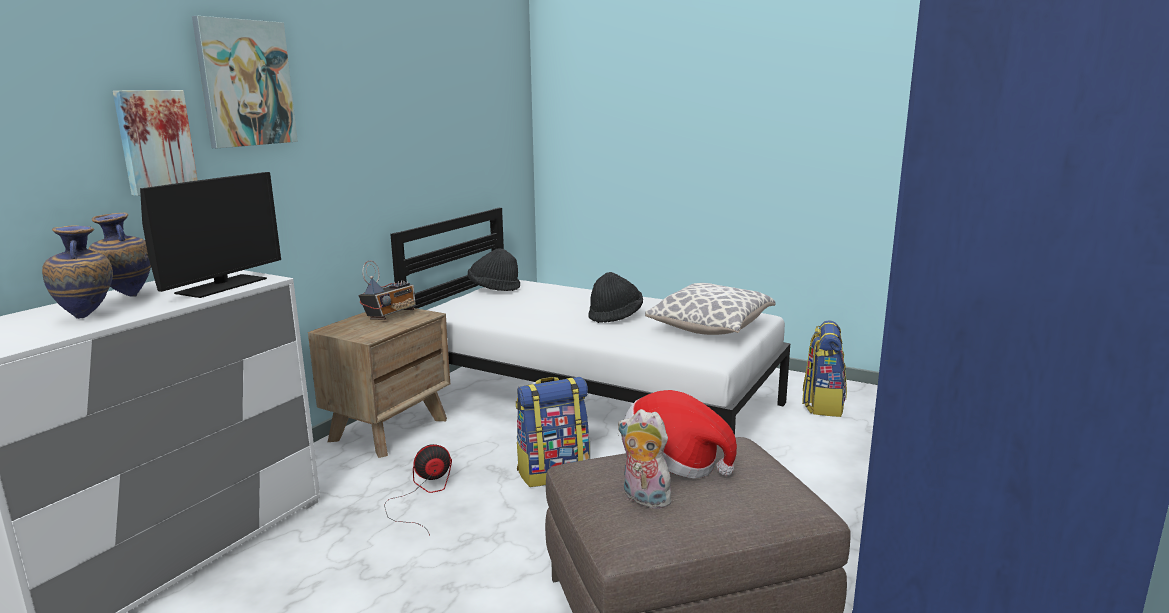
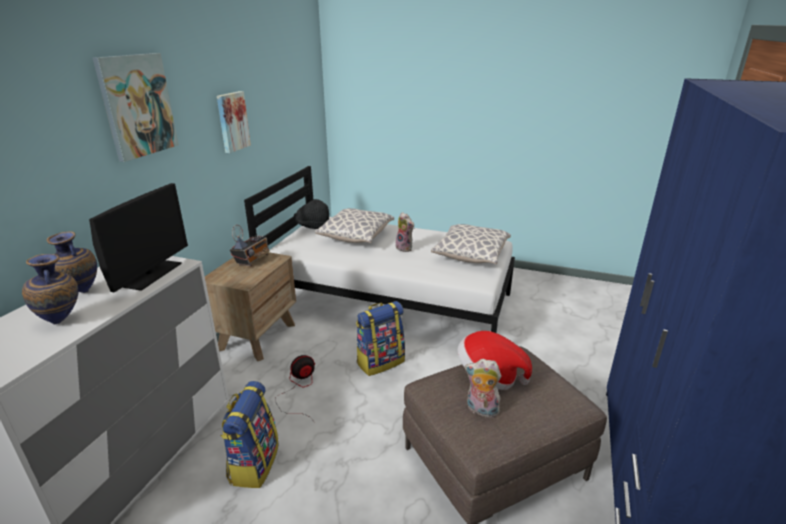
camera: 10 degrees left, 10 degrees up
(155, 141) = (78, 164): picture -> picture (232, 121)
(550, 302) = (356, 237): none -> pillow
(615, 316) = (405, 248): black hat -> plush toy
(822, 404) = (532, 292): backpack -> backpack (253, 463)

